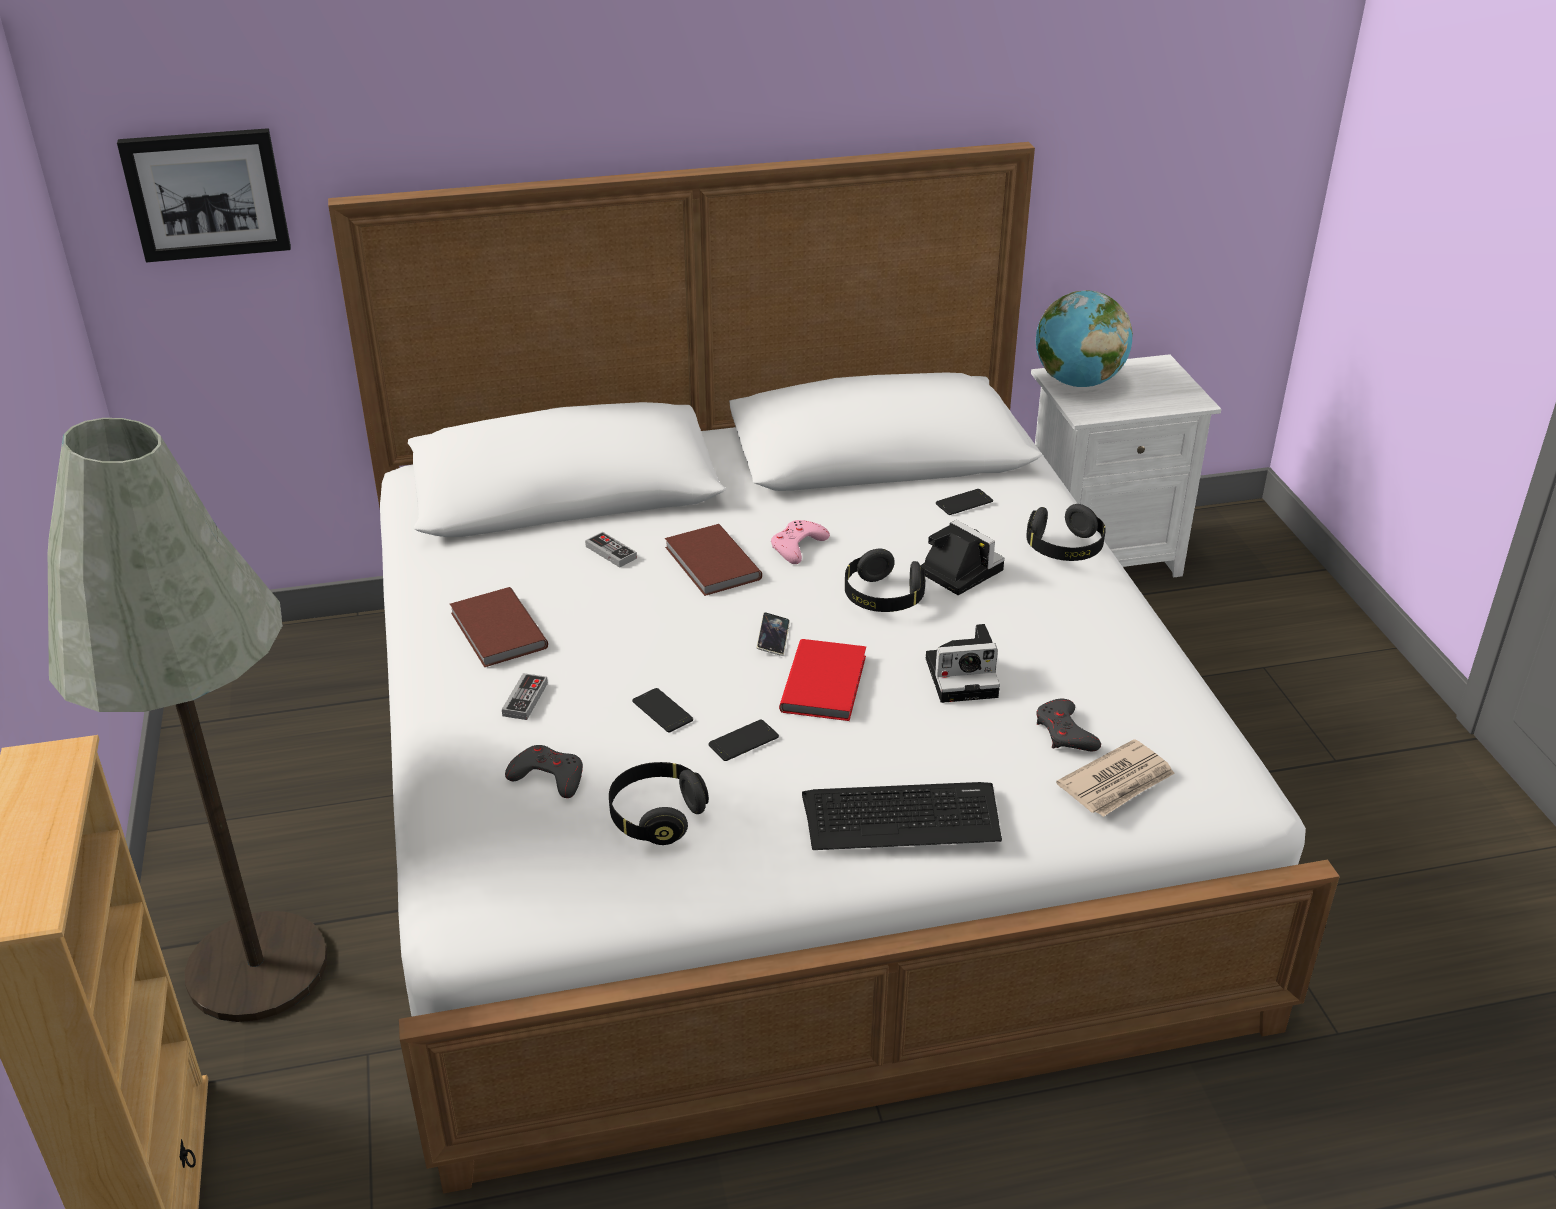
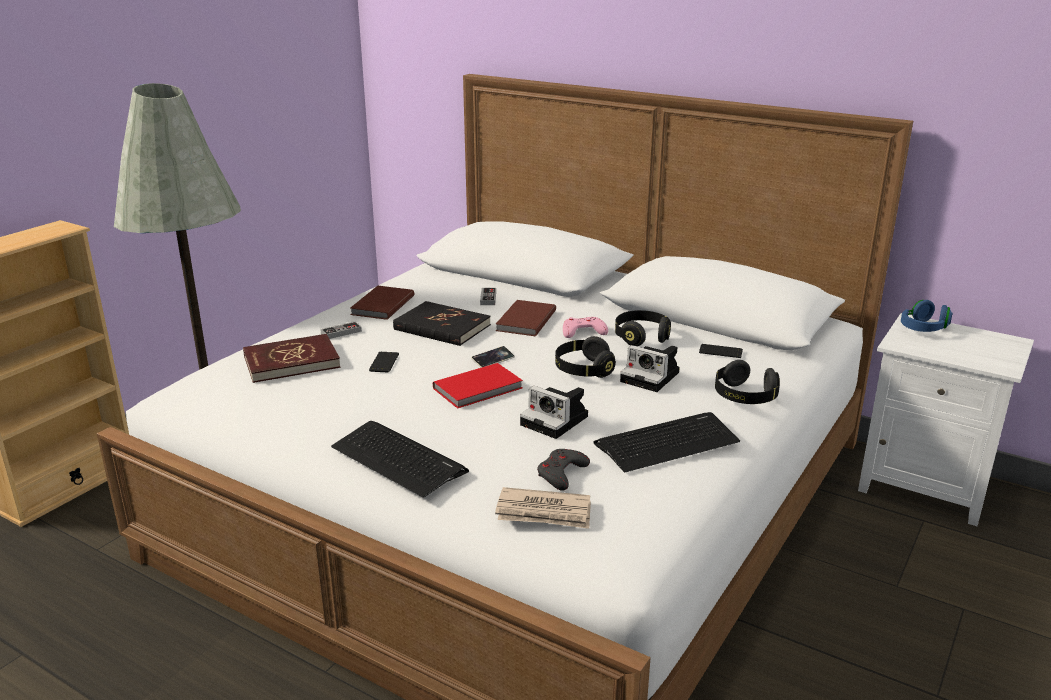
camera: 45 degrees right, 10 degrees down
(206, 194) = (420, 61): picture -> none
(548, 776) = (291, 362): grey game controller -> red book
(636, 624) = (442, 327): none -> black book
(656, 816) = (299, 398): black headphones -> black headphones (641, 337)
(743, 741) = (393, 391): phone -> none
(958, 570) = (652, 377): camera -> camera turned 120 degrees clockwise
(1077, 382) = (923, 329): globe -> blue headphones
(1090, 642) = (667, 443): none -> keyboard

